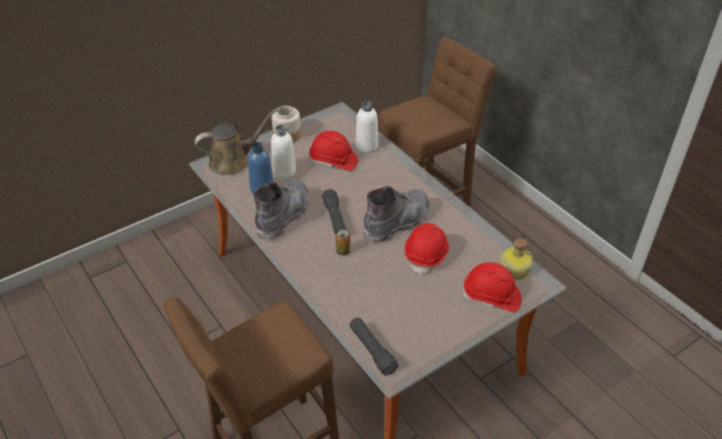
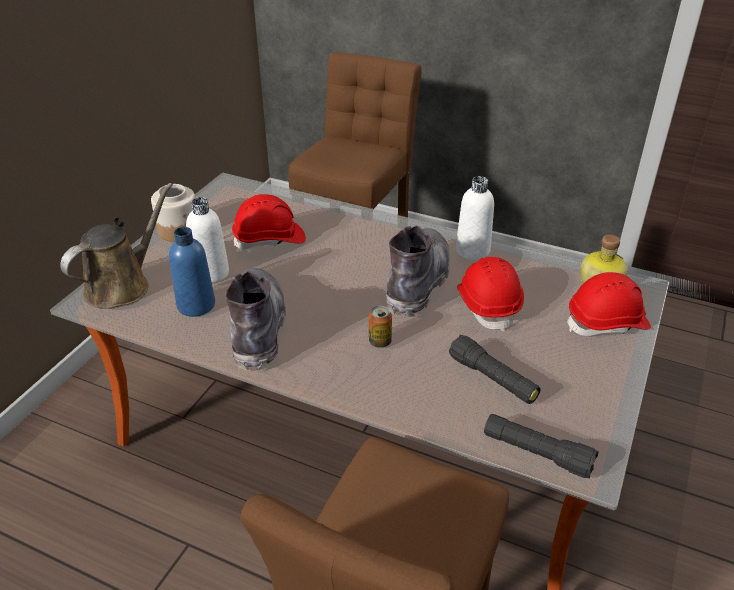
camera: 30 degrees left, 5 degrees down
(334, 218) = (332, 305): black flashlight -> black flashlight (492, 379)
(366, 146) = (299, 210): white bottle -> white bottle (472, 250)

